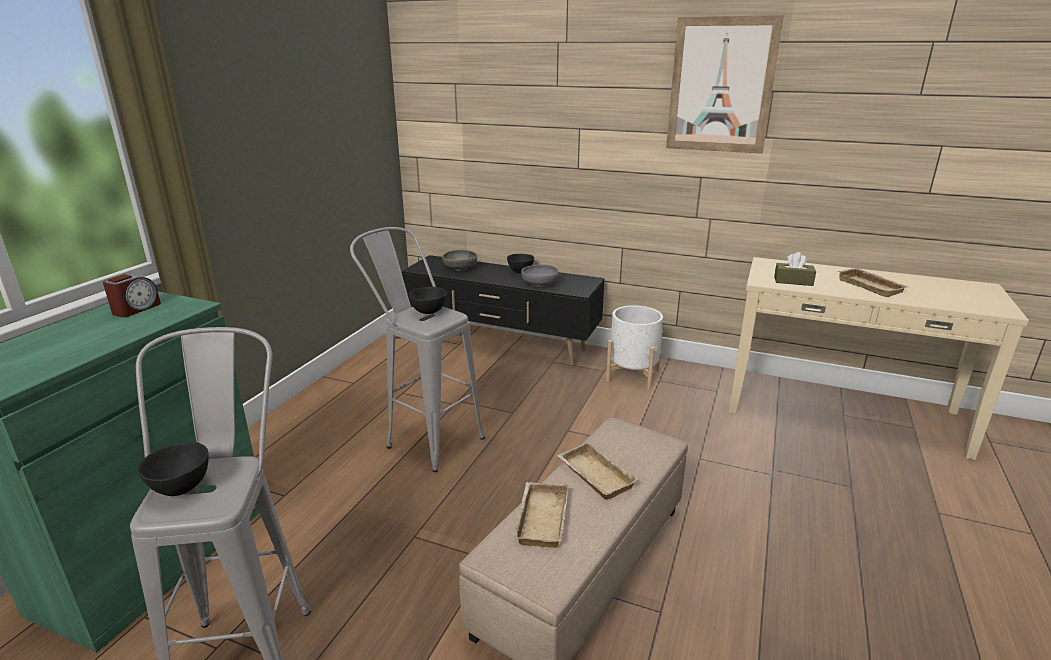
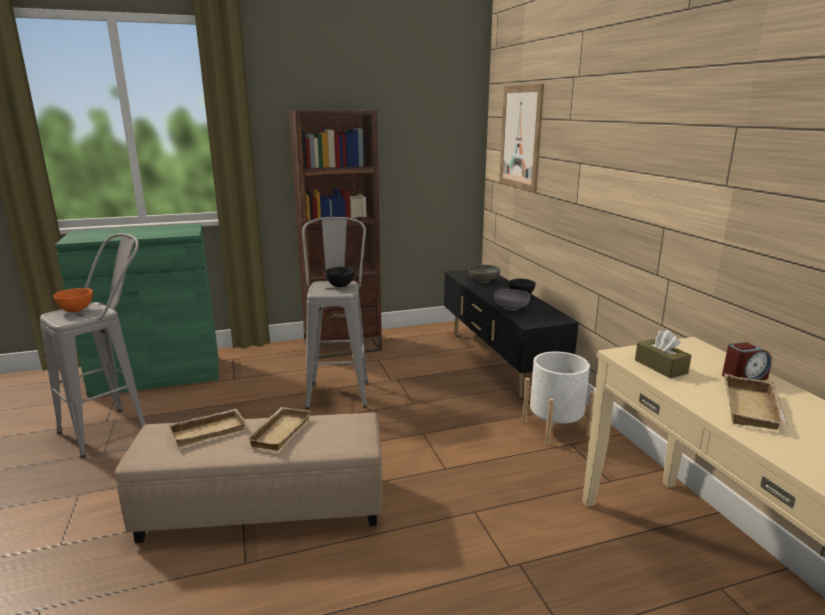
camera: 50 degrees right, 5 degrees down
(136, 309) = (172, 229): alarm clock -> alarm clock (743, 377)
(181, 487) = (77, 310): black bowl -> orange bowl
(335, 397) = (342, 345): none -> brown bookcase
(721, 86) = (685, 119): picture -> picture (520, 138)

